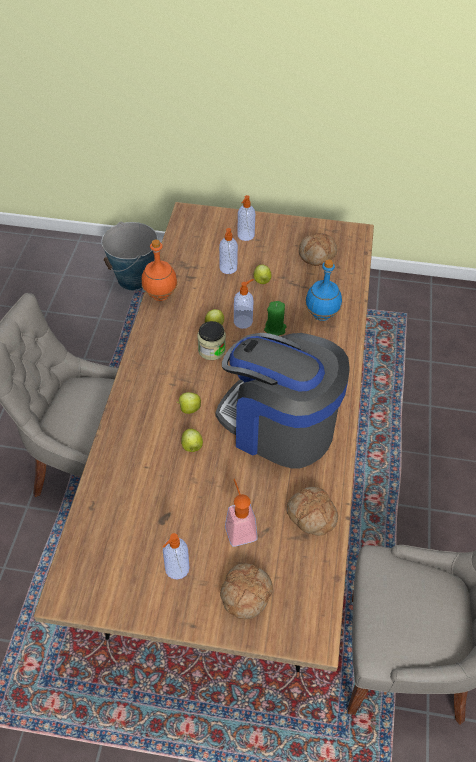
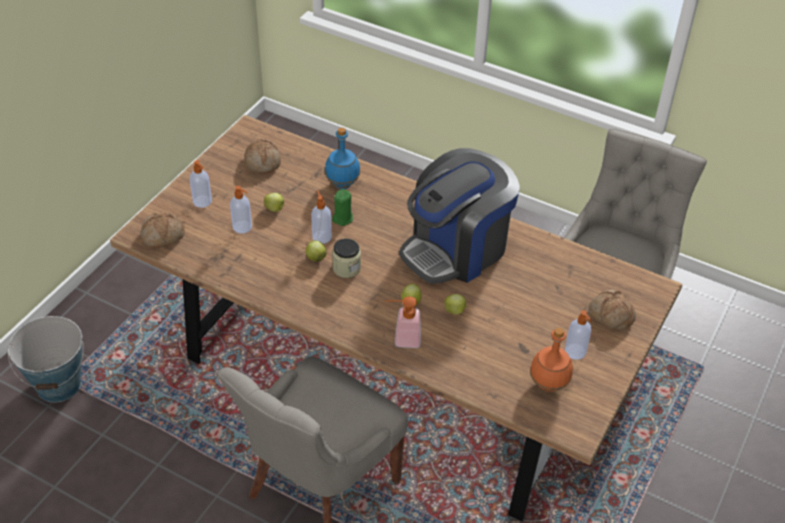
camera: 70 degrees left, 5 degrees down
(160, 295) = (250, 286): orange bottle -> orange bottle (547, 384)
(239, 527) = (549, 303): soap dispenser -> soap dispenser (402, 338)
(311, 515) = (553, 257): bread -> bread (163, 236)

